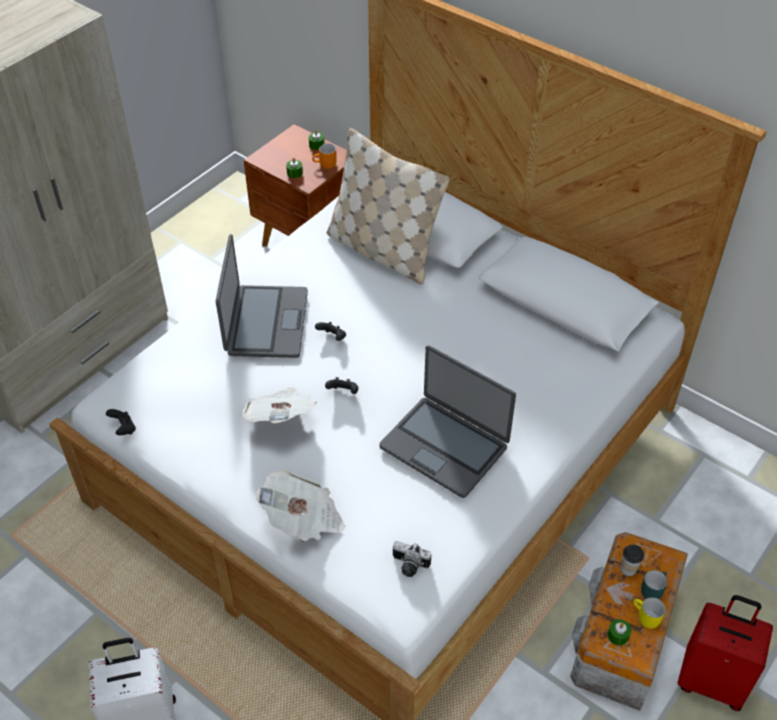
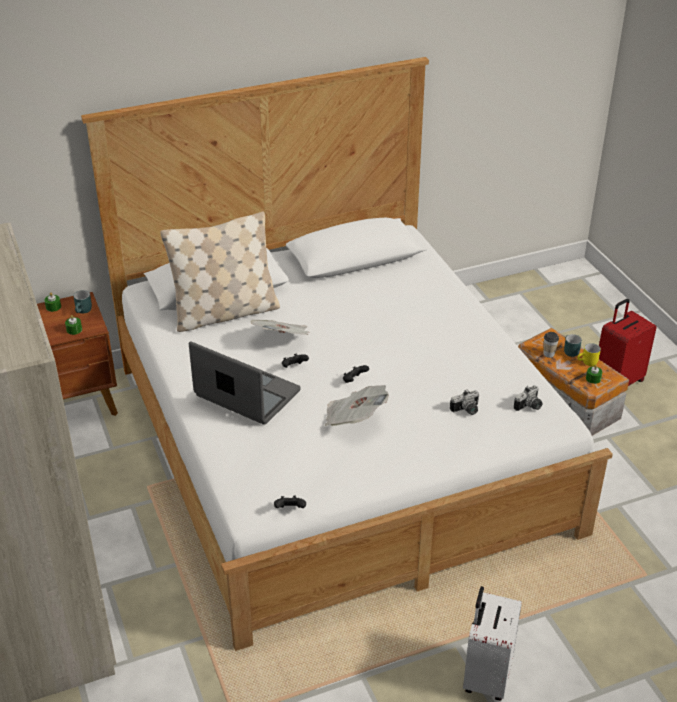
camera: 60 degrees left, 10 degrees down
(303, 519) = (456, 441): newspaper -> newspaper (283, 339)
(325, 165) = (84, 311): orange mug -> turquoise mug
(362, 509) = (466, 410): none -> camera
(444, 446) = (441, 354): laptop -> none

